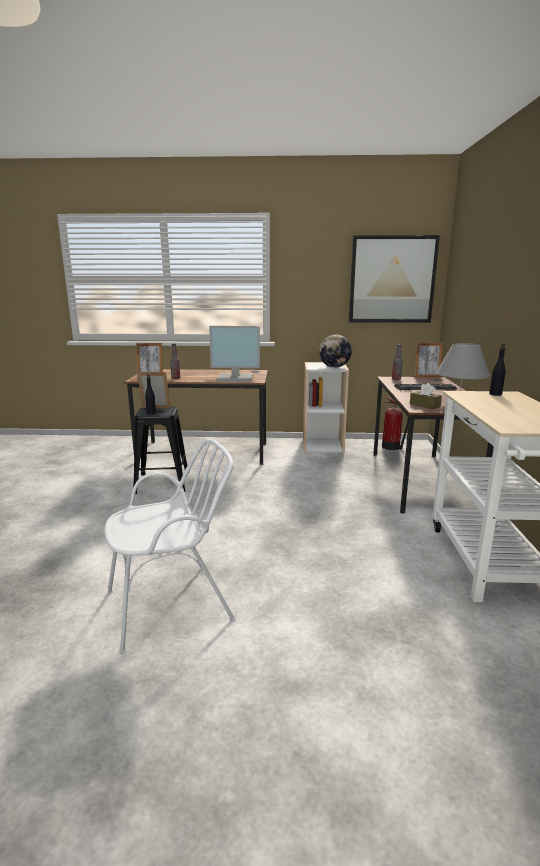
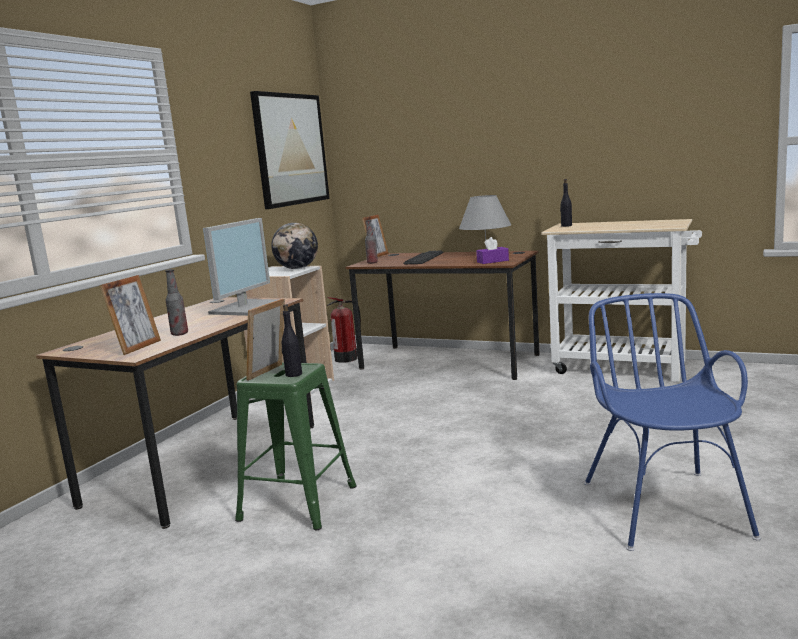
camera: 65 degrees left, 5 degrees down
(162, 483) = (298, 503): black stool -> green stool
(174, 602) = (662, 504): white chair -> blue chair
(424, 405) = (492, 261): brown tissue box -> purple tissue box

